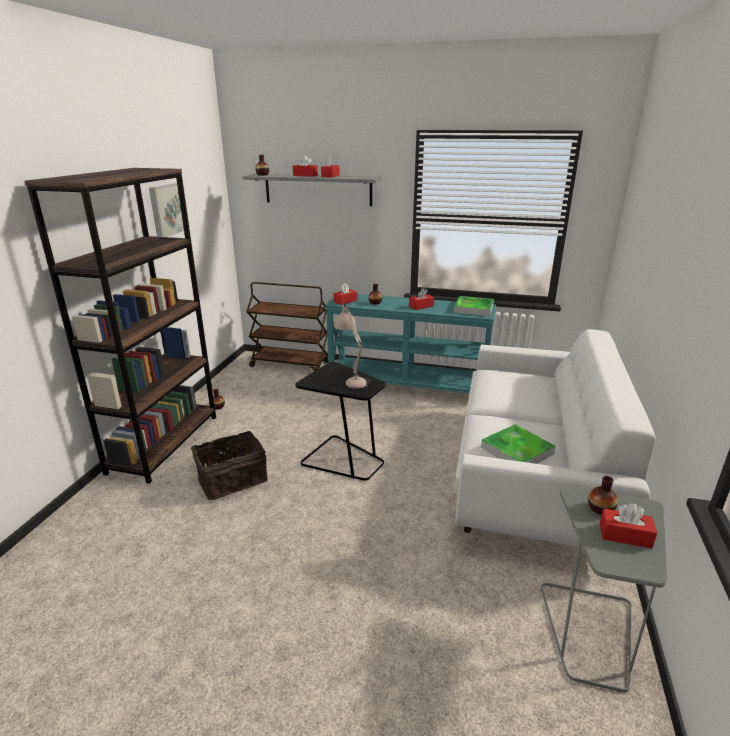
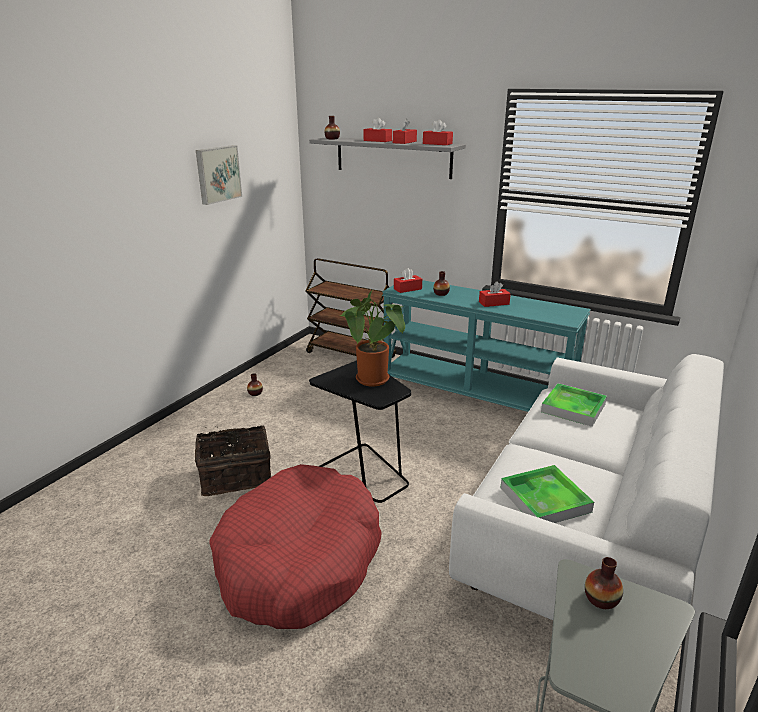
camera: 15 degrees right, 0 degrees up
(165, 443) = (186, 426): brown bookcase -> none
(319, 537) = (299, 560): none -> red dog bed
(352, 378) = (375, 381): beige table lamp -> potted plant
(473, 309) = (558, 312): tray -> tray (573, 408)
(625, 535) = (616, 643): red tissue box -> red tissue box (437, 144)

